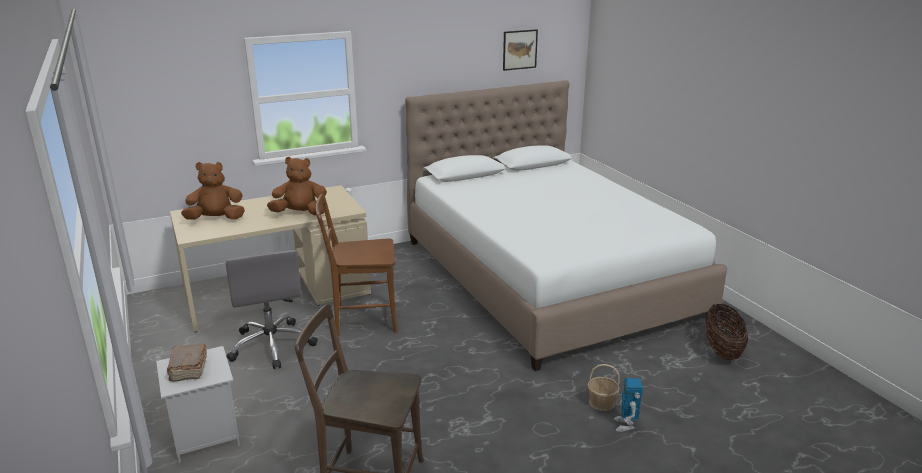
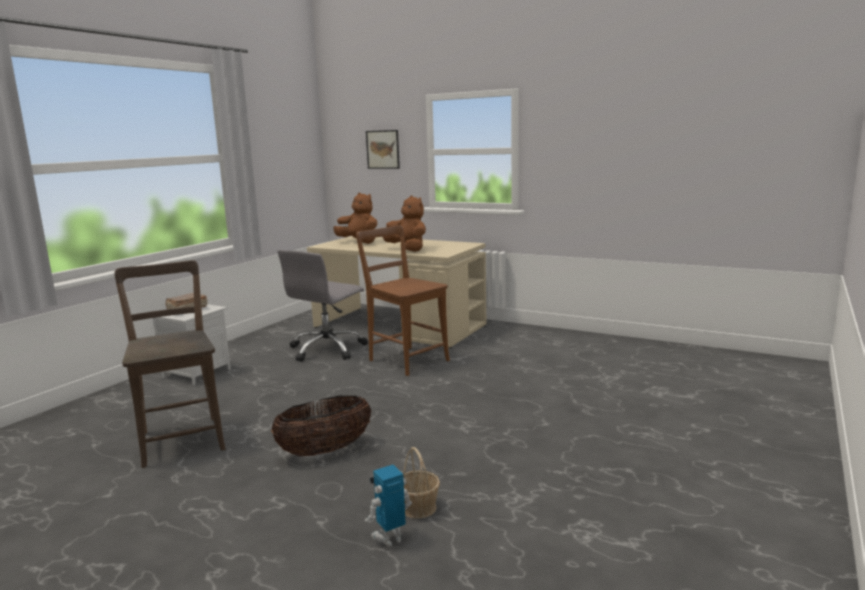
camera: 55 degrees right, 10 degrees down
(519, 49) = (732, 113): picture -> picture (383, 149)
(547, 276) = (633, 397): white bed -> none
(722, 350) = (690, 567): basket -> basket (325, 451)

